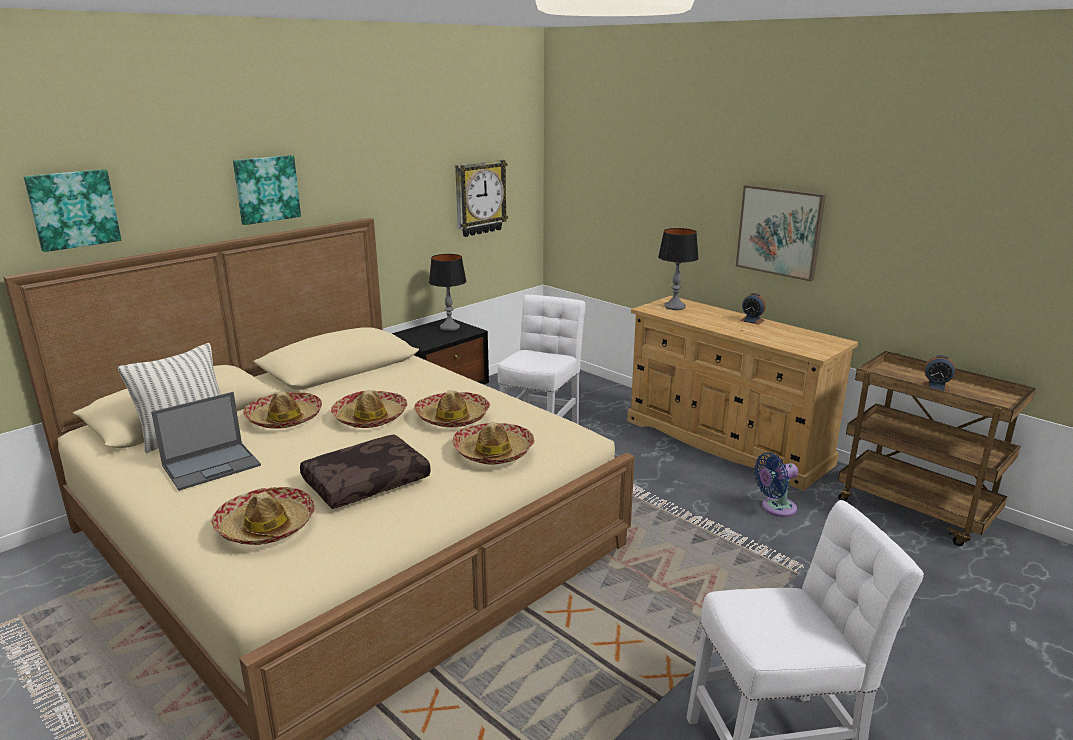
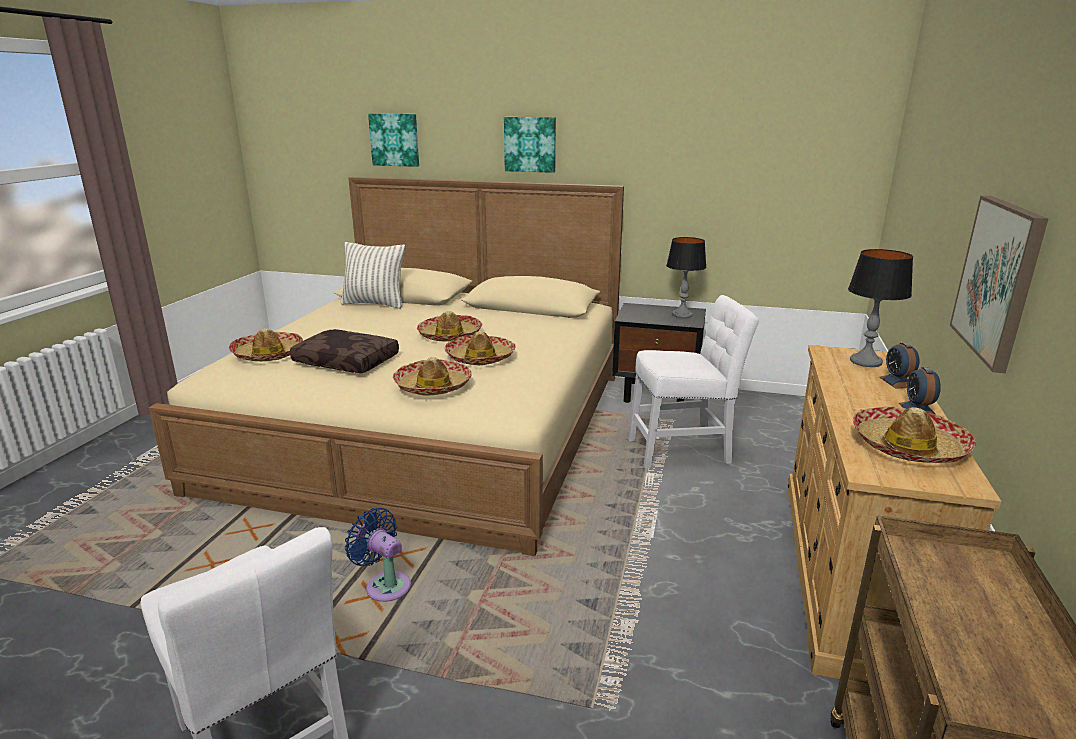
camera: 60 degrees right, 0 degrees up
(212, 465) = (337, 321): laptop -> none
(284, 419) = (420, 316): hat -> hat (907, 446)
(479, 198) = (774, 188): wall clock -> none
(775, 508) = (730, 654): blue fan -> blue fan (385, 585)
(936, 387) = (971, 623): alarm clock -> alarm clock (897, 382)

